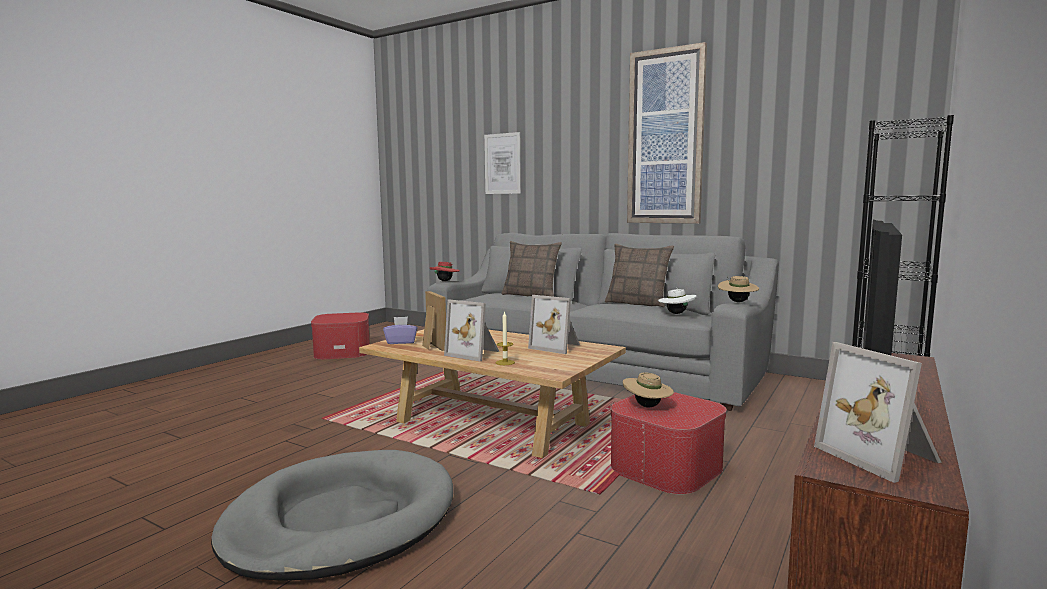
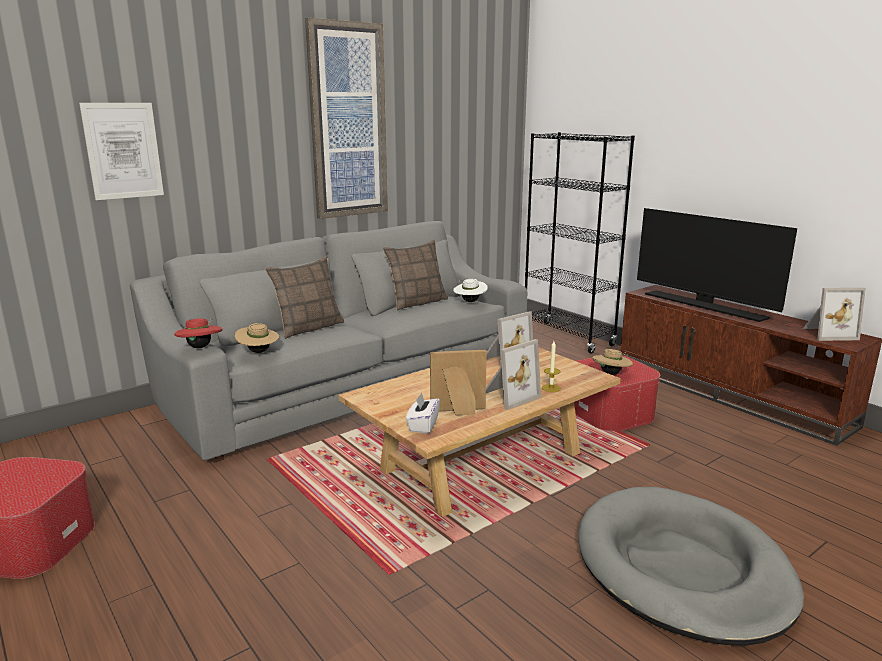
camera: 70 degrees left, 10 degrees up
(401, 342) = (423, 425): purple tissue box -> white tissue box
(737, 302) = (499, 278): beige hat -> beige hat (258, 352)

